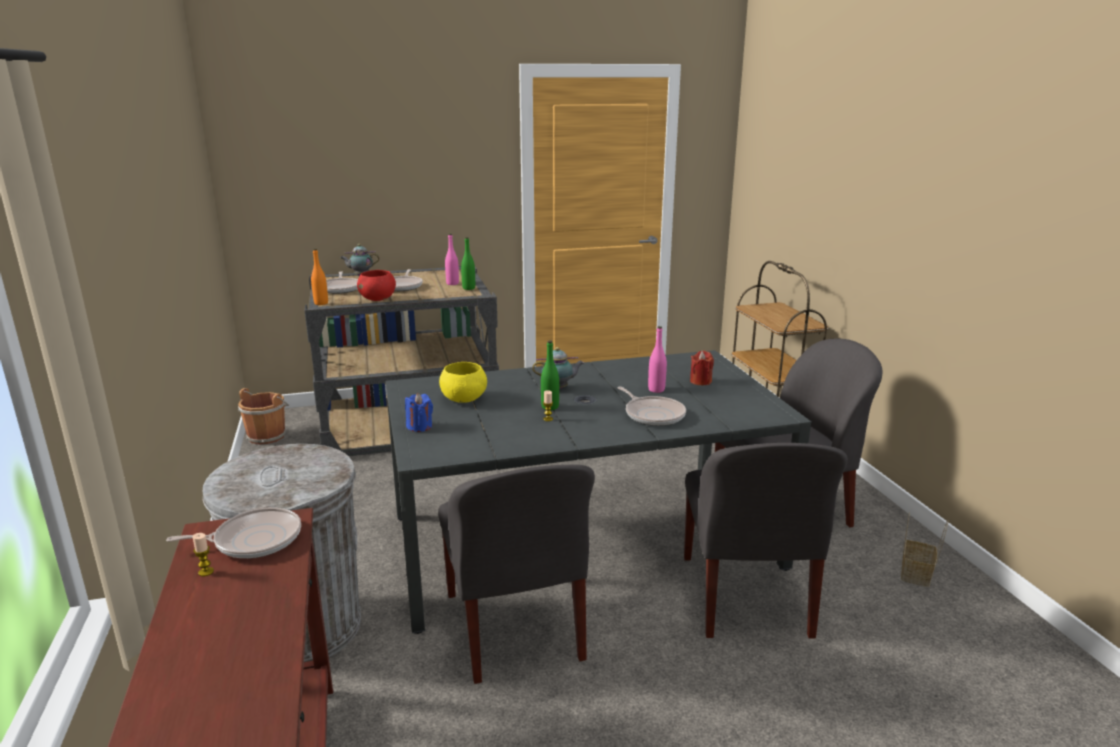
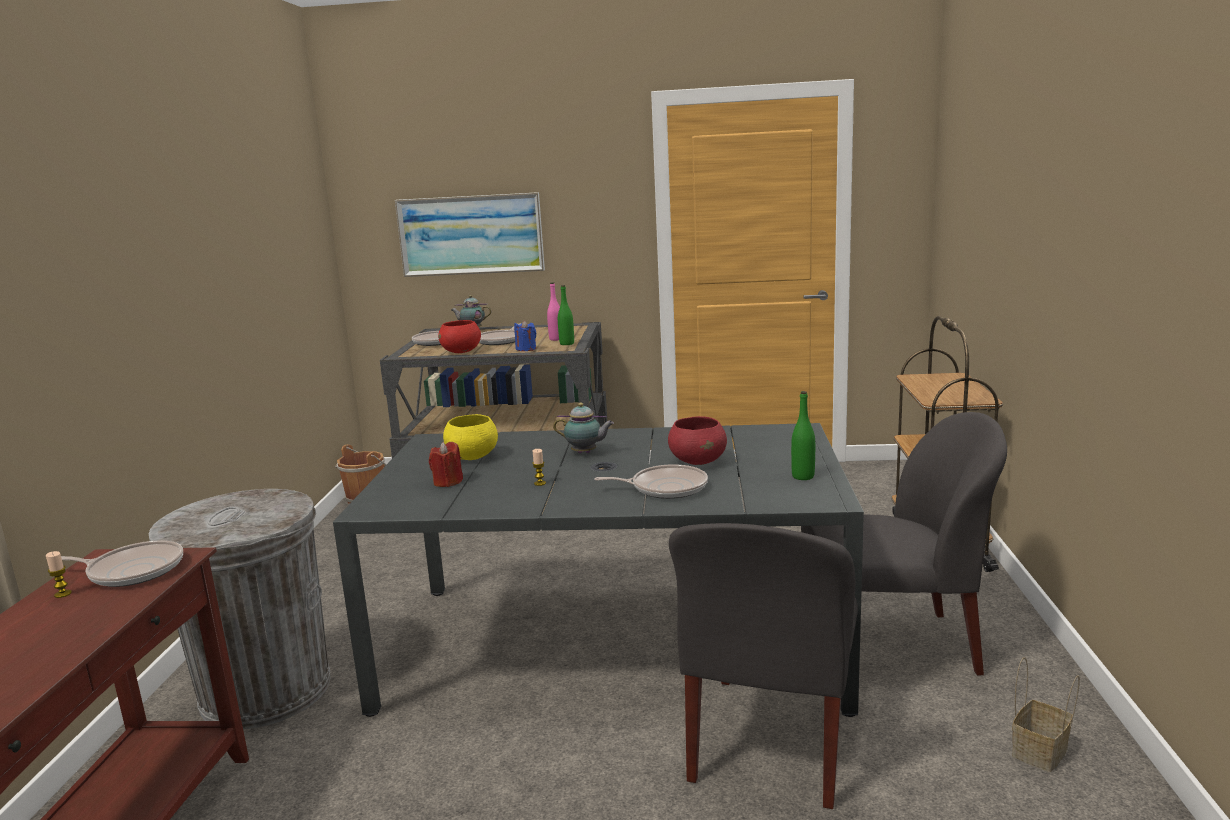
camera: 20 degrees right, 5 degrees down
(321, 303) = (402, 354): orange bottle -> none
(354, 187) = (471, 235): none -> picture
(419, 426) = (399, 480): blue candle -> blue candle (526, 349)
(514, 629) = (471, 730): grey chair -> none
(550, 407) = (555, 471): green bottle -> green bottle (803, 476)
(653, 414) = (665, 488): frying pan -> frying pan turned 75 degrees counterclockwise
(656, 390) = (698, 461): pink bottle -> red bowl
(700, 381) = (763, 456): red candle -> red candle (448, 482)

